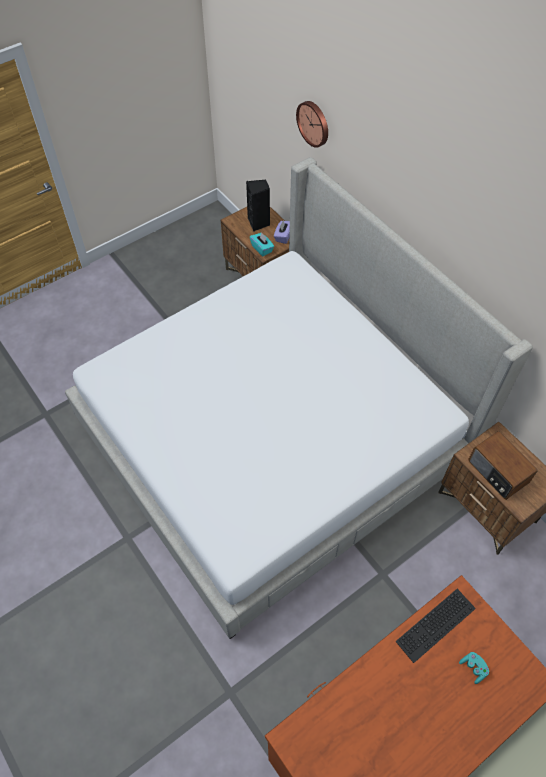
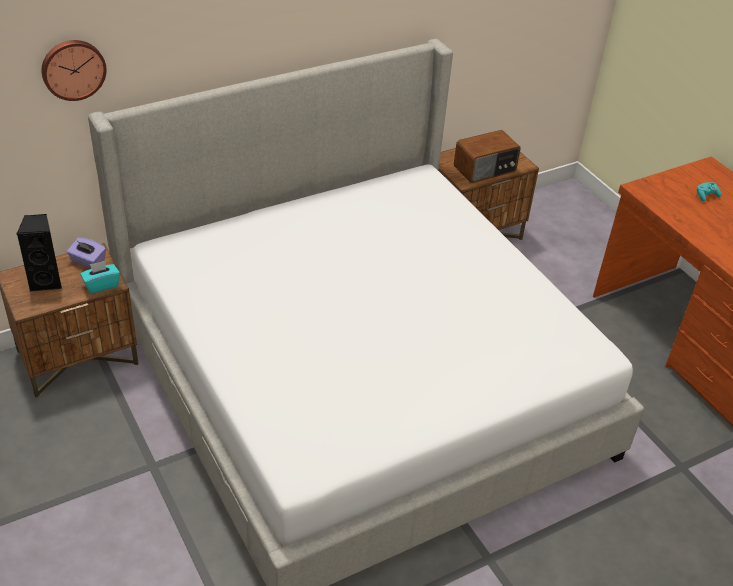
camera: 85 degrees left, 15 degrees down
(436, 626) = (672, 208): keyboard -> none

